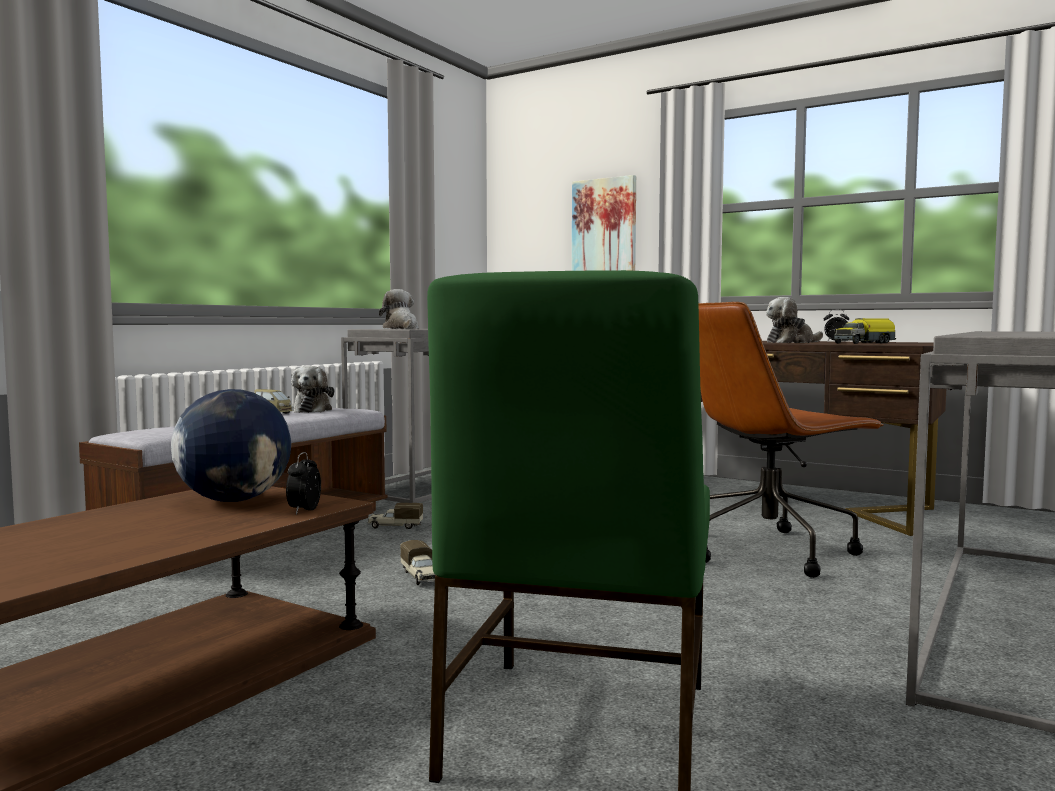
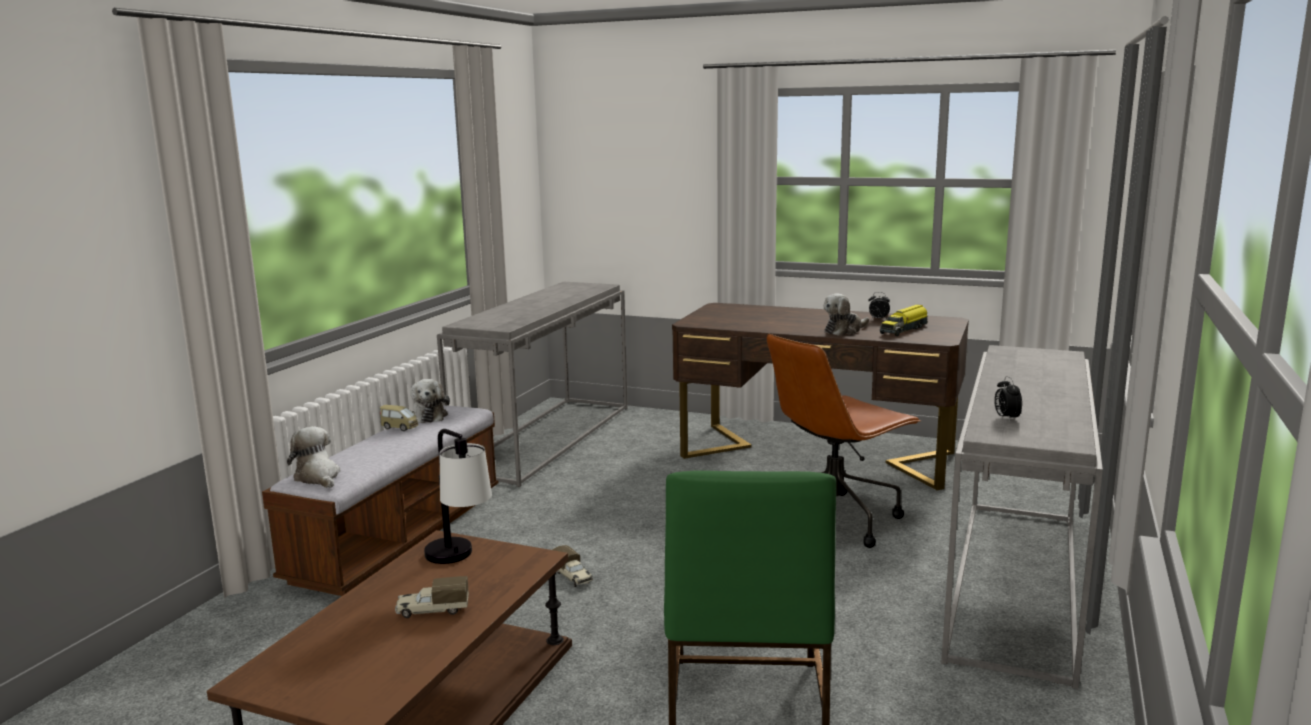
camera: 10 degrees left, 10 degrees up
(234, 500) = (460, 561): globe -> table lamp
(304, 511) = (525, 571): alarm clock -> alarm clock (1006, 418)
(394, 526) = (518, 516): toy truck -> toy truck (432, 610)
(401, 328) = (489, 318): plush toy -> plush toy (318, 477)
(604, 232) = (662, 193): picture -> none

